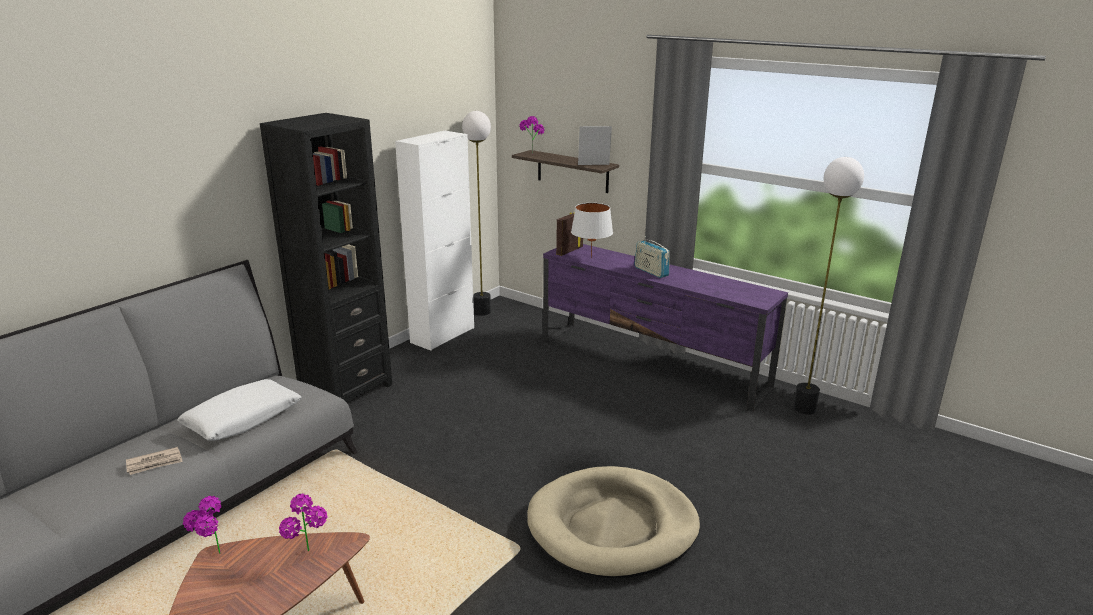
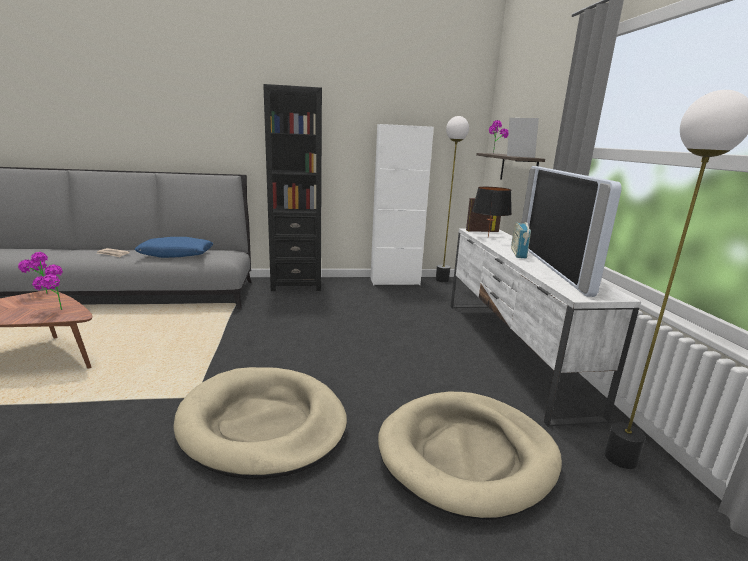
camera: 45 degrees right, 5 degrees down
(243, 419) = (176, 254): white pillow -> blue pillow
(591, 258) = (488, 237): white table lamp -> black table lamp
(652, 364) = (510, 351): purple tv stand -> white tv stand
(696, 276) = (555, 266): none -> television
(746, 457) = (467, 454): none -> beige dog bed

